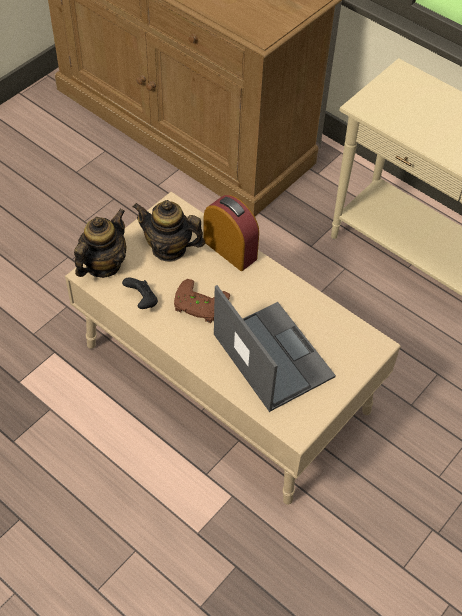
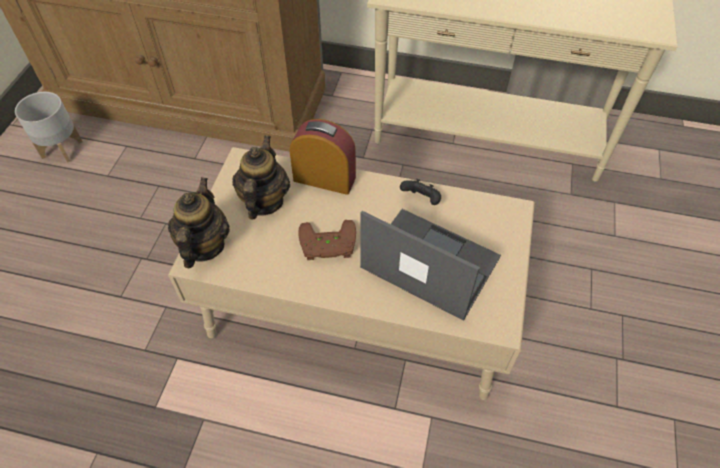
camera: 25 degrees left, 0 degrees up
(51, 132) = (62, 148): none -> grey planter
(142, 301) = (267, 265): black game controller -> black game controller (421, 200)
(169, 249) = (264, 202): teapot -> teapot turned 105 degrees clockwise

